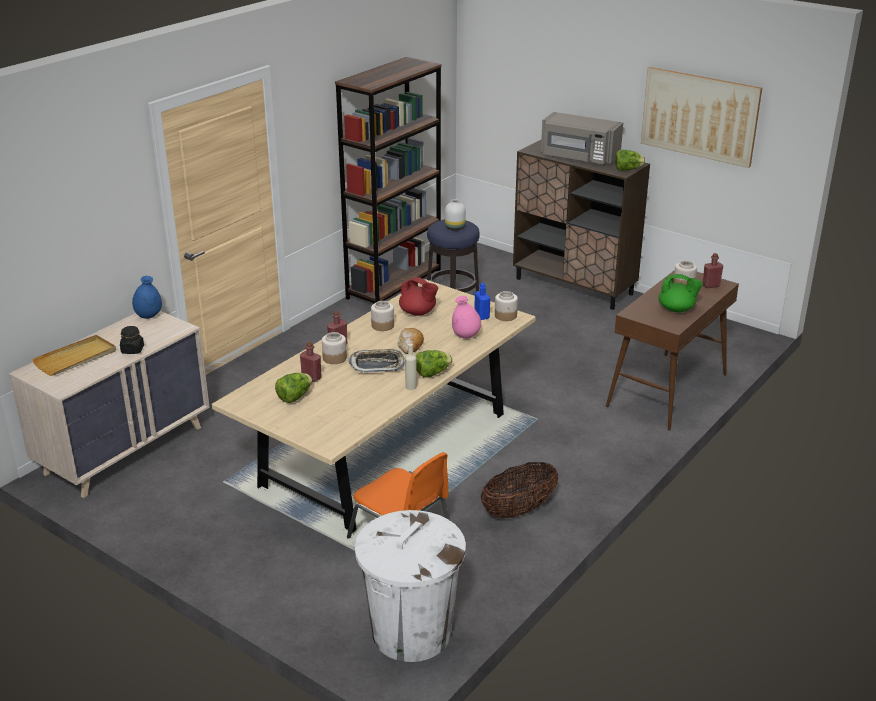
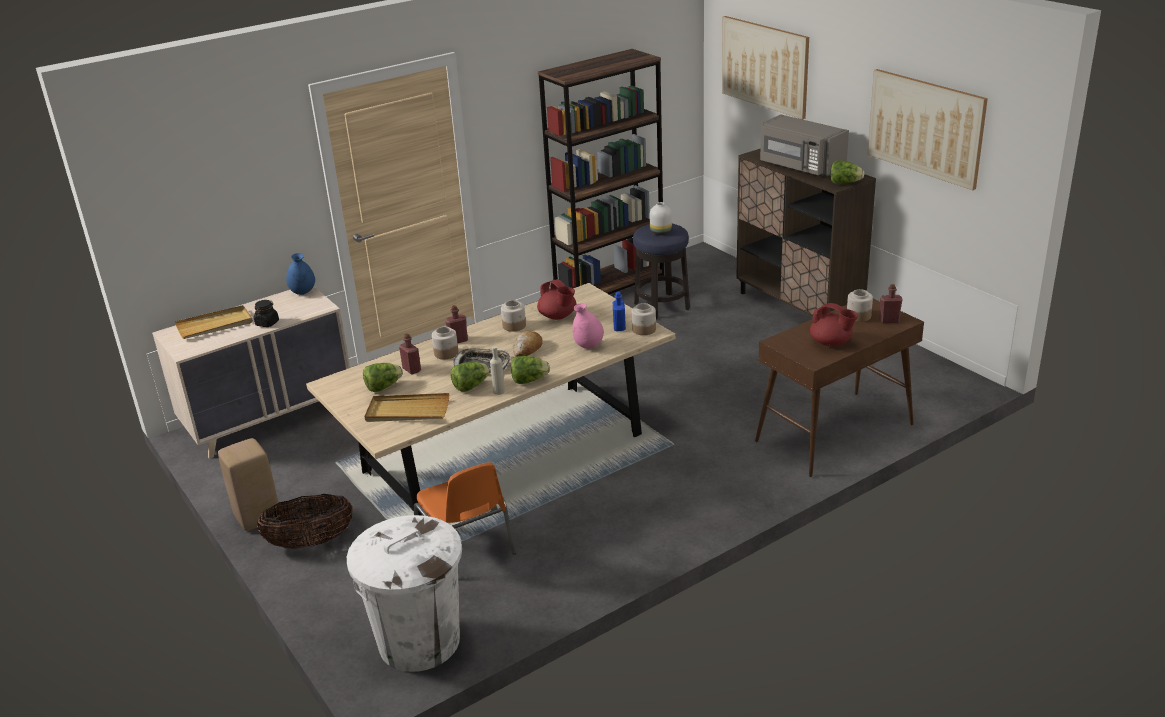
camera: 20 degrees right, 0 degrees up
(173, 547) = (256, 517): none -> beige stool
(335, 416) = (407, 411): none -> beige tray
(380, 386) = (470, 386): none -> lettuce
(519, 510) = (598, 537): basket -> basket (310, 542)
(527, 68) = (764, 66): none -> picture
(677, 309) = (831, 343): green teapot -> red teapot

